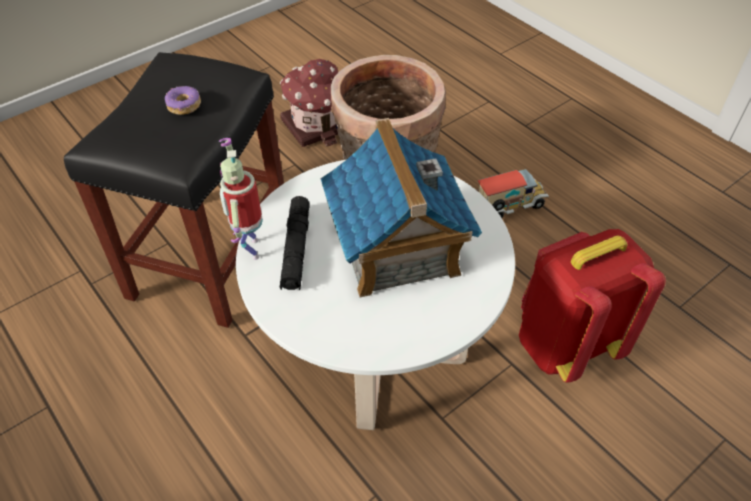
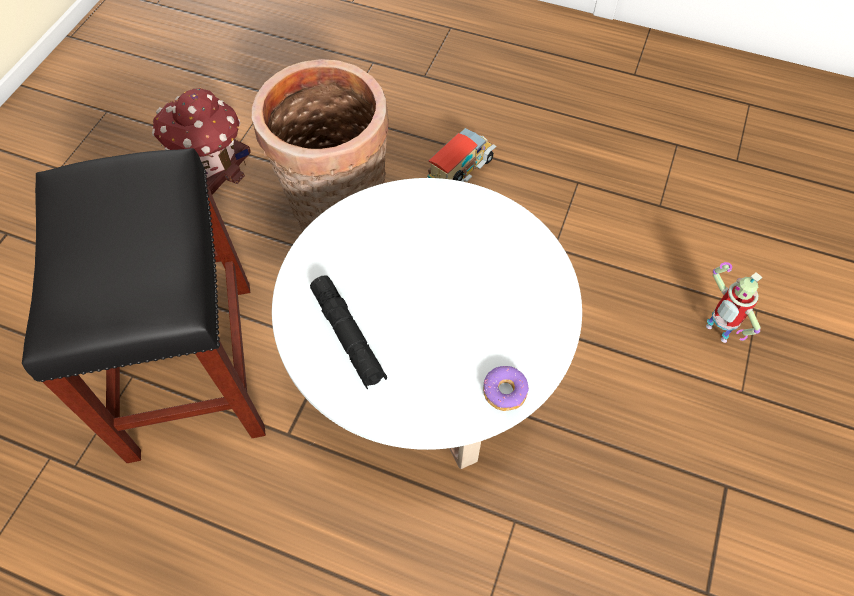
camera: 30 degrees left, 10 degrees up
(184, 106) = (127, 232): donut -> donut (505, 392)
(250, 248) = (299, 358): toy robot -> toy robot (713, 334)
(396, 249) = (447, 287): toy house -> none
(564, 344) = (588, 288): red backpack -> none

